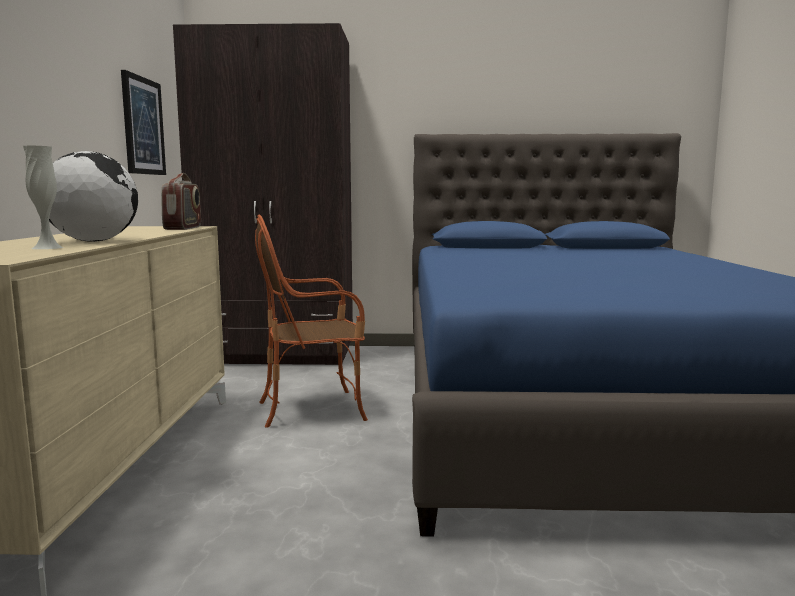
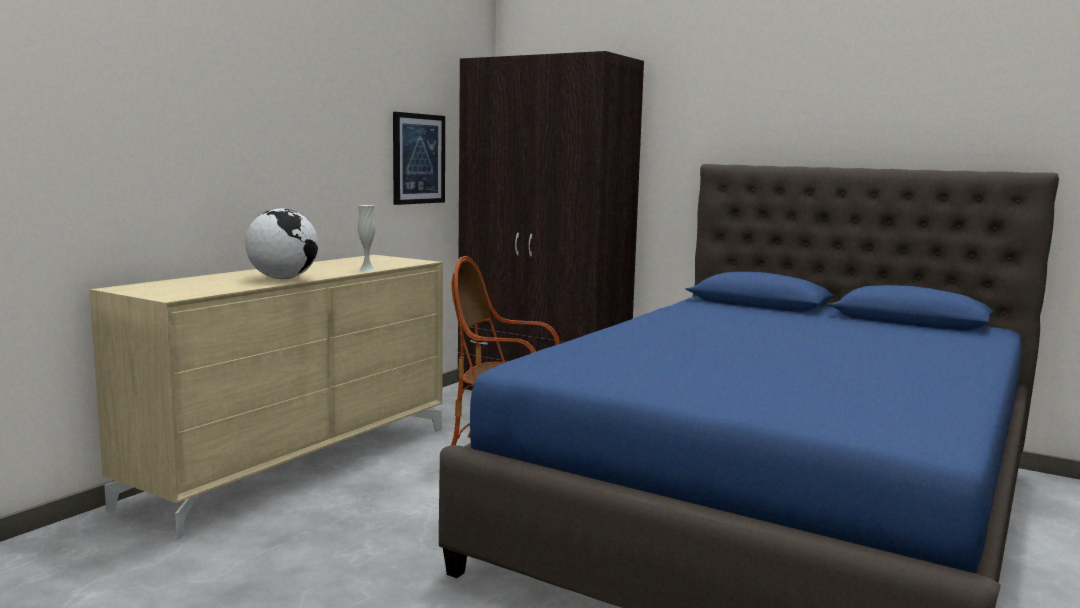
camera: 30 degrees right, 0 degrees up
(47, 248) = (234, 284): white vase -> white vase (367, 269)
(183, 228) = (403, 263): radio -> none

